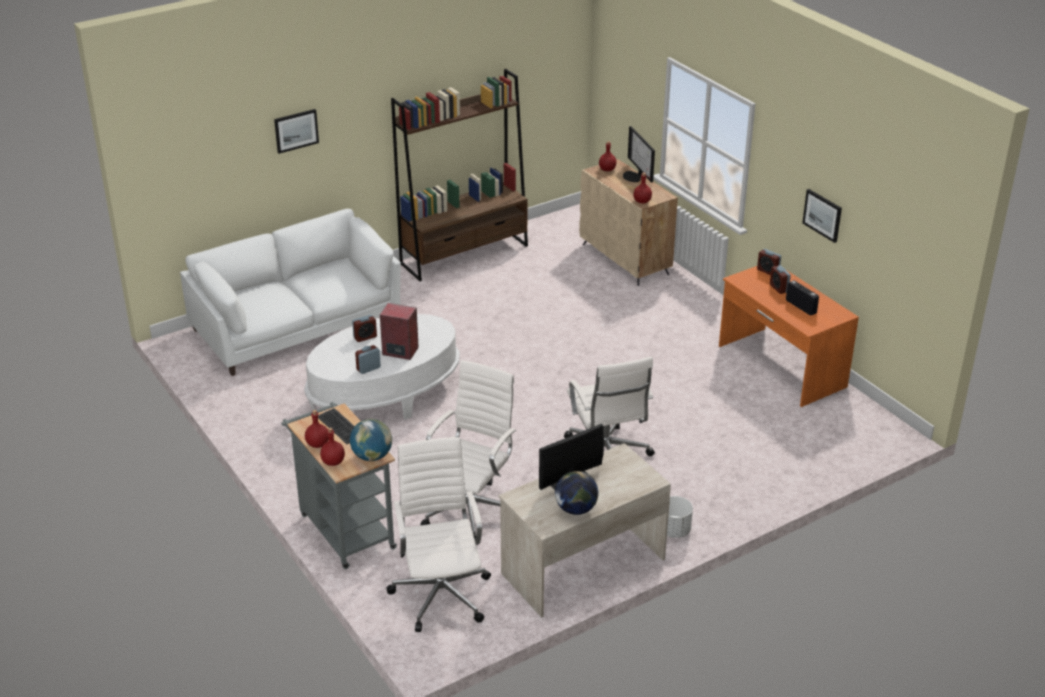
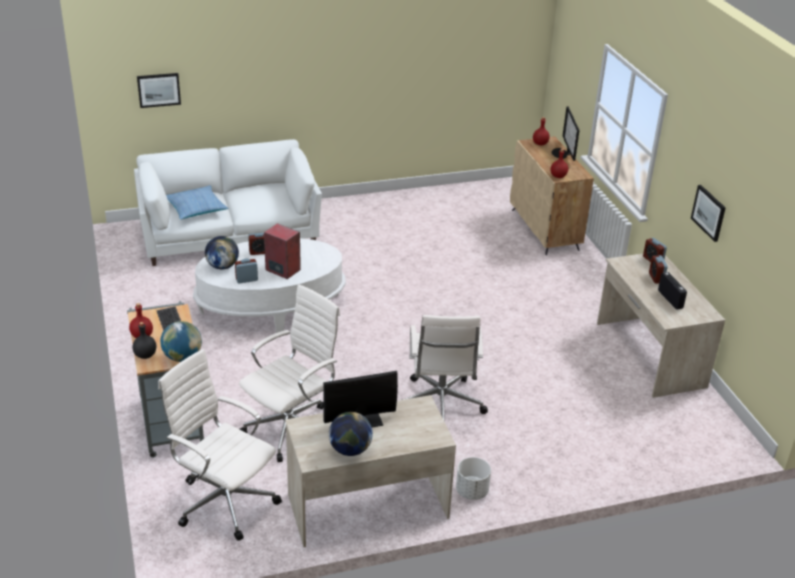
camera: 15 degrees right, 0 degrees up
(267, 303) = (196, 208): none -> pillow
(296, 130) = (251, 60): picture -> picture (159, 90)
(333, 462) = (145, 355): red bottle -> black bottle
(335, 360) = (222, 266): none -> globe
(441, 593) = (224, 500): white office chair -> white office chair turned 60 degrees counterclockwise
(465, 254) = (403, 200): brown bookcase -> none
(780, 366) = (649, 355): orange desk -> beige desk

